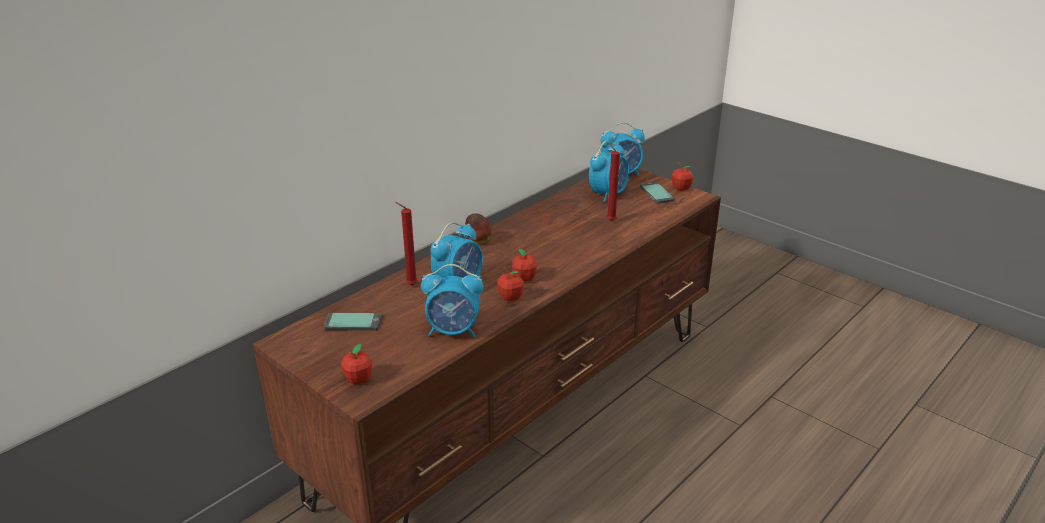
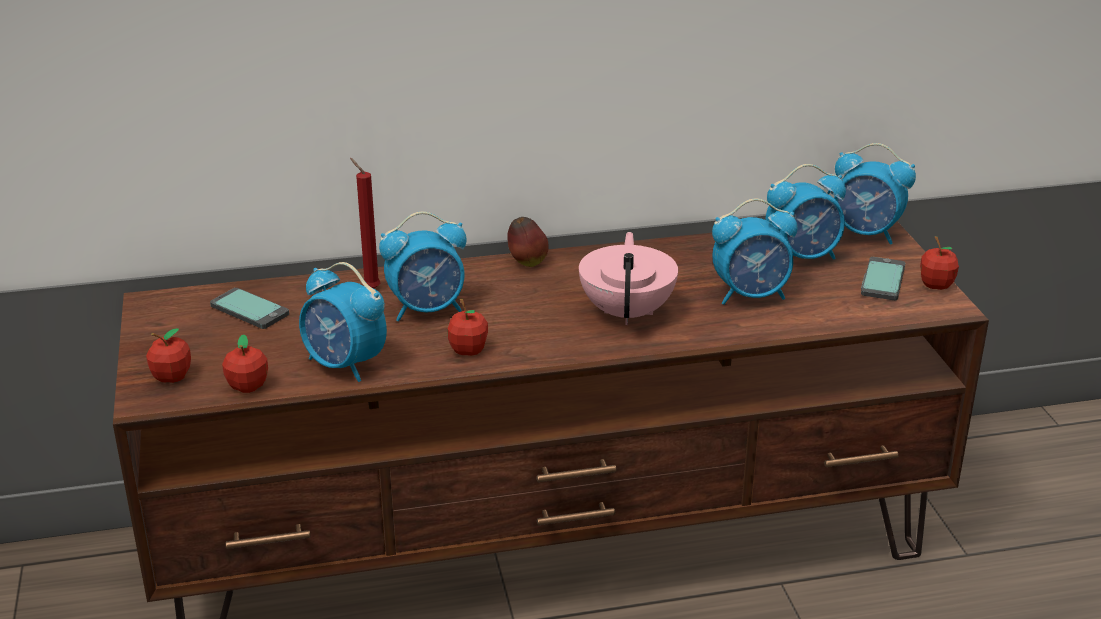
camera: 35 degrees right, 0 degrees up
(524, 278) = (520, 332): apple -> apple (248, 387)
(563, 248) = (628, 312): none -> pink teapot
(610, 220) = (751, 295): red candle -> alarm clock

